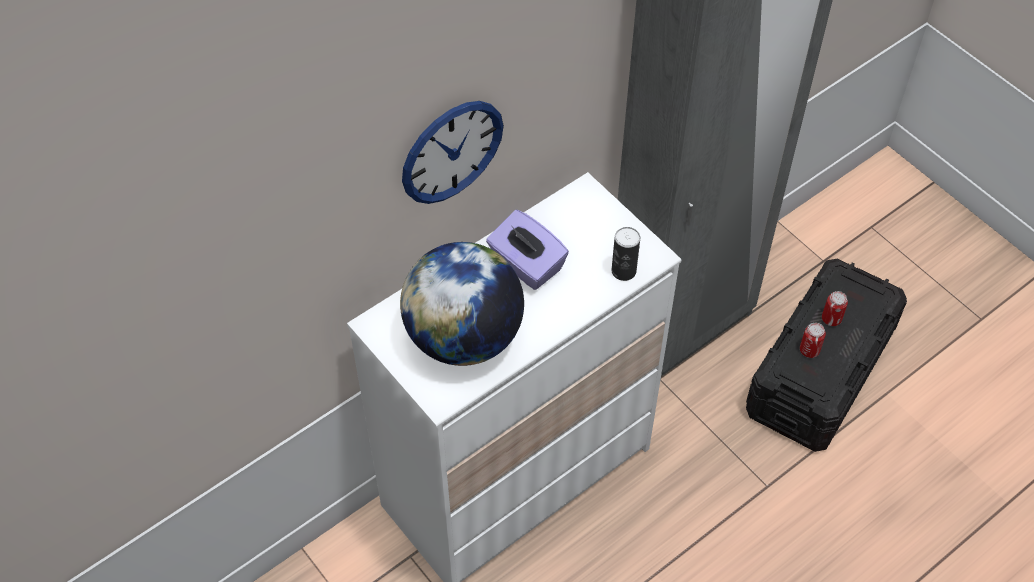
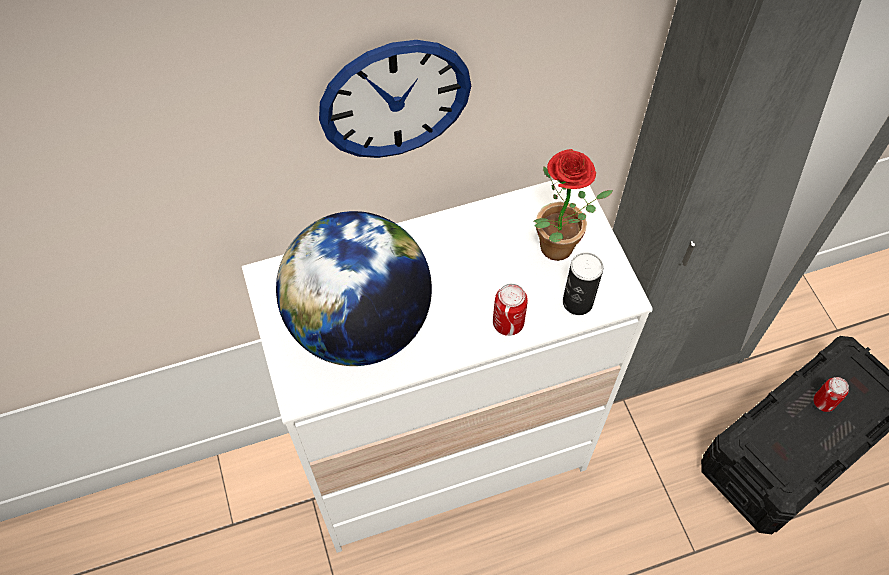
camera: 20 degrees right, 5 degrees up
(526, 265) = (467, 260): purple tissue box -> none
(594, 239) = (557, 253): none -> potted plant
(809, 350) = (787, 429): can -> can (508, 323)

